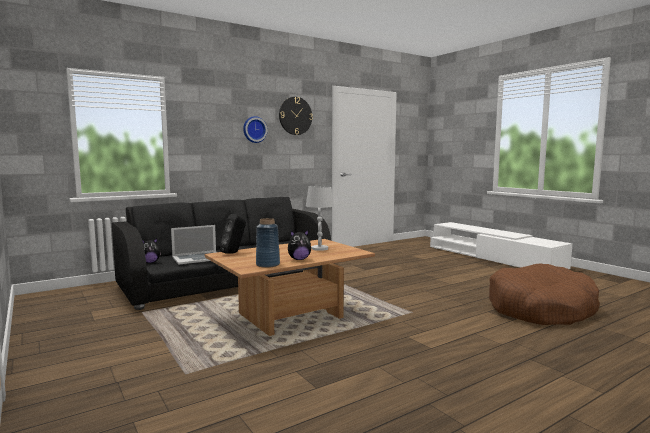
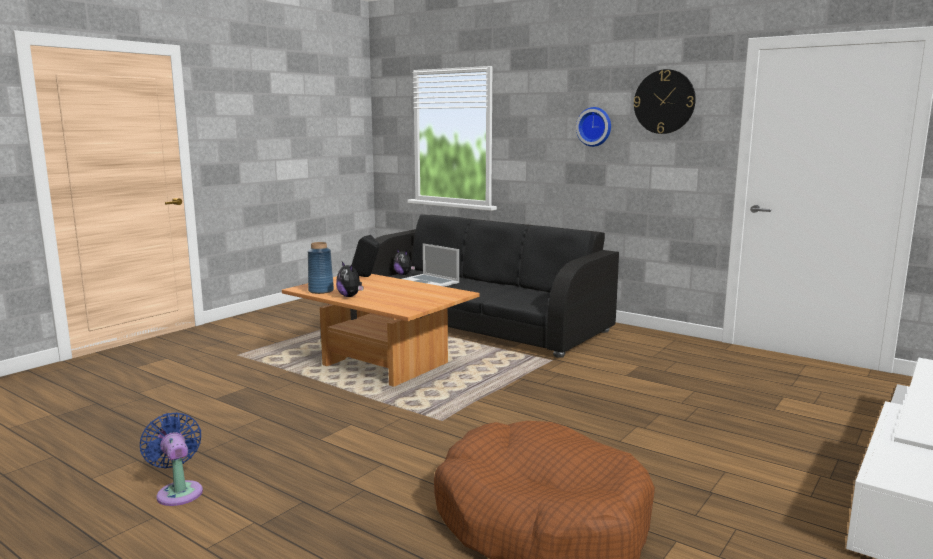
camera: 70 degrees right, 5 degrees up
(319, 248) = (413, 296): white table lamp -> none
(523, 404) = (178, 491): none -> blue fan

